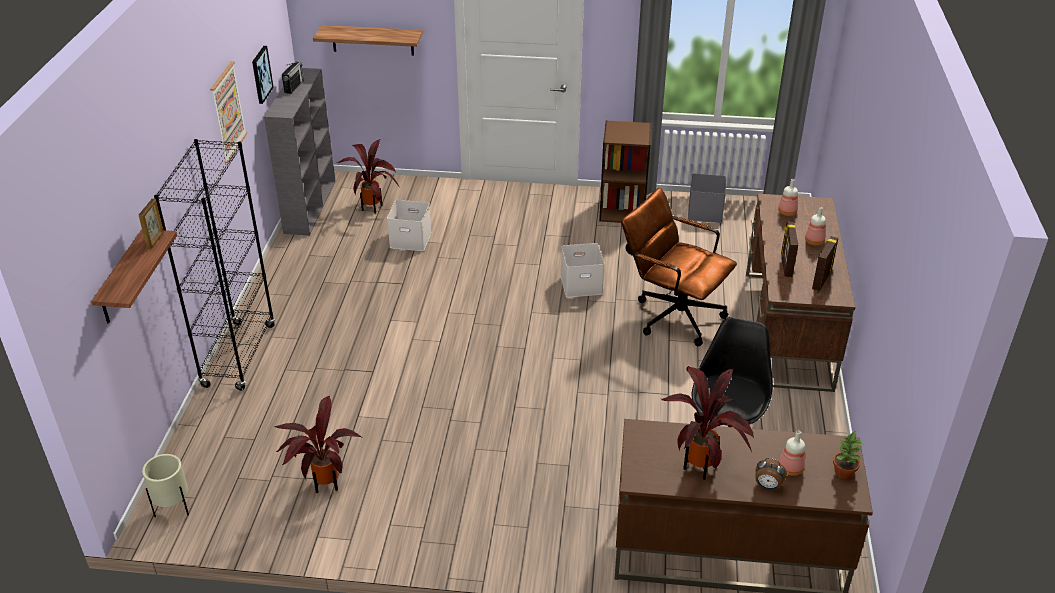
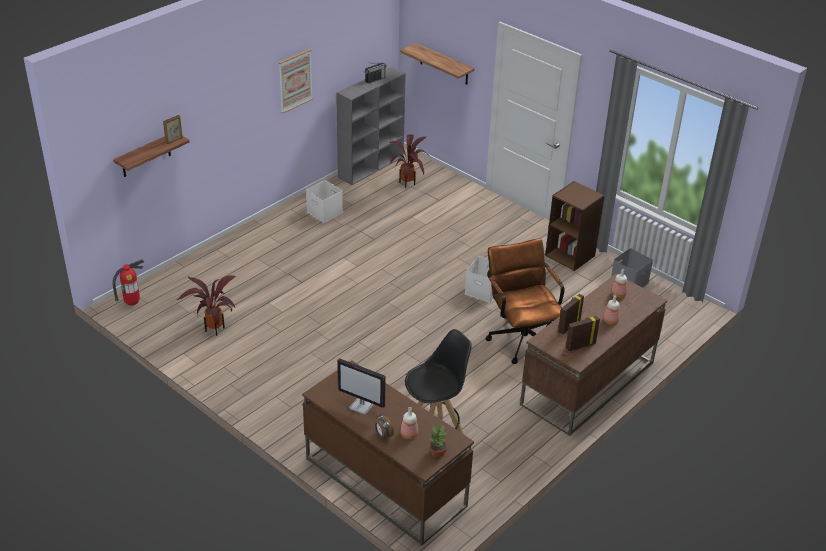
camera: 35 degrees right, 0 degrees up
(174, 508) = (132, 303): beige planter -> fire extinguisher
(239, 356) = (241, 239): black bookcase -> none
(261, 74) = (346, 64): picture -> none
(409, 240) = (407, 214): white storage box -> white storage box (324, 212)
(703, 466) = (362, 406): potted plant -> monitor

